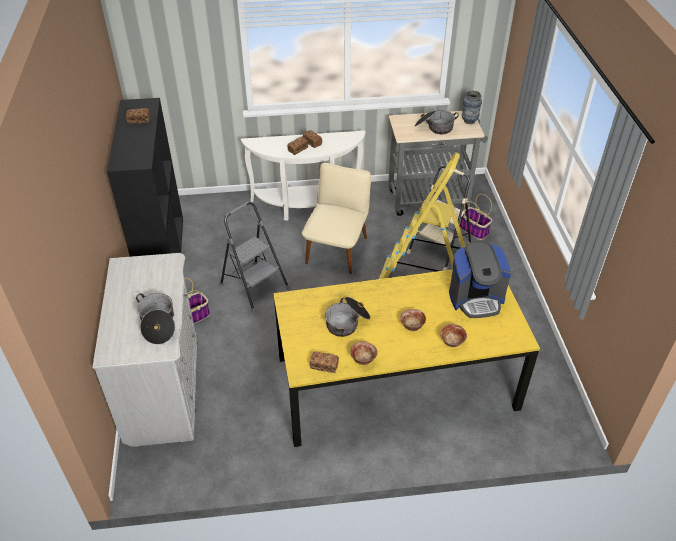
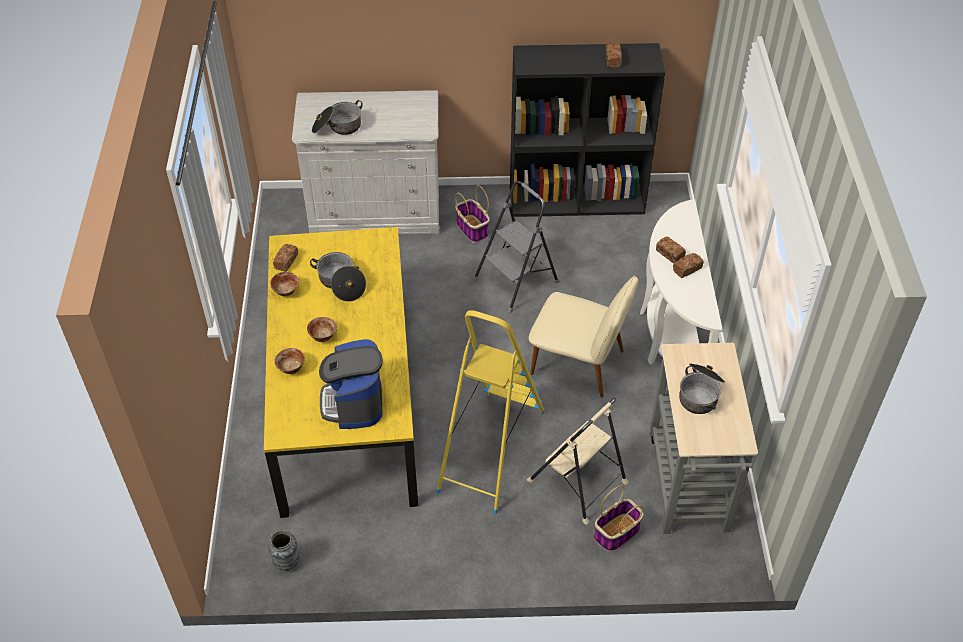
camera: 95 degrees right, 5 degrees up
(469, 121) = (722, 442): vase -> vase (286, 563)

